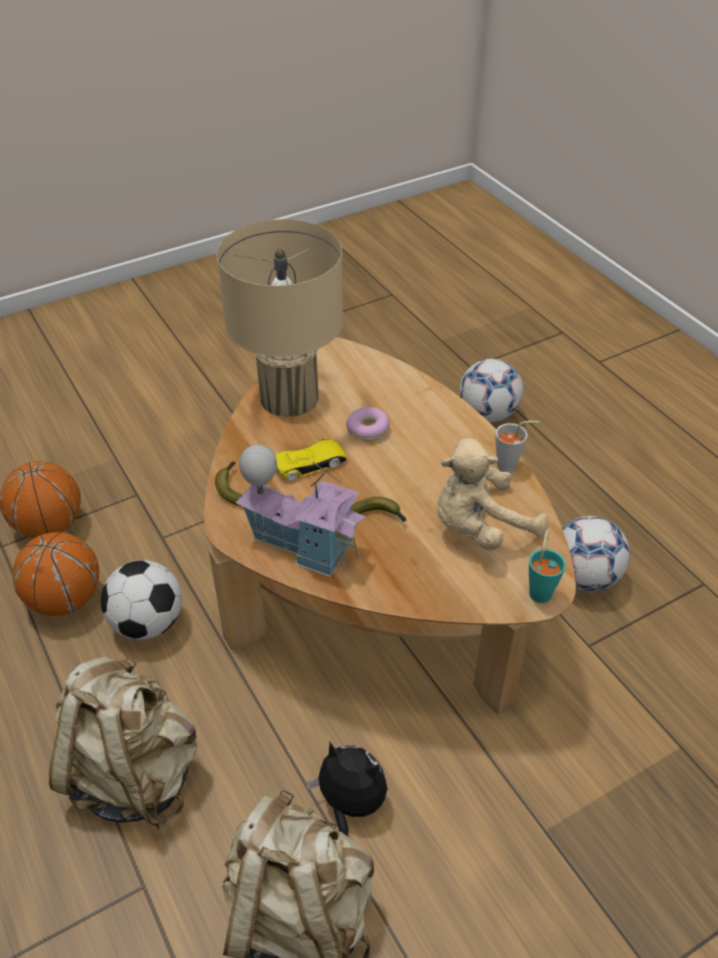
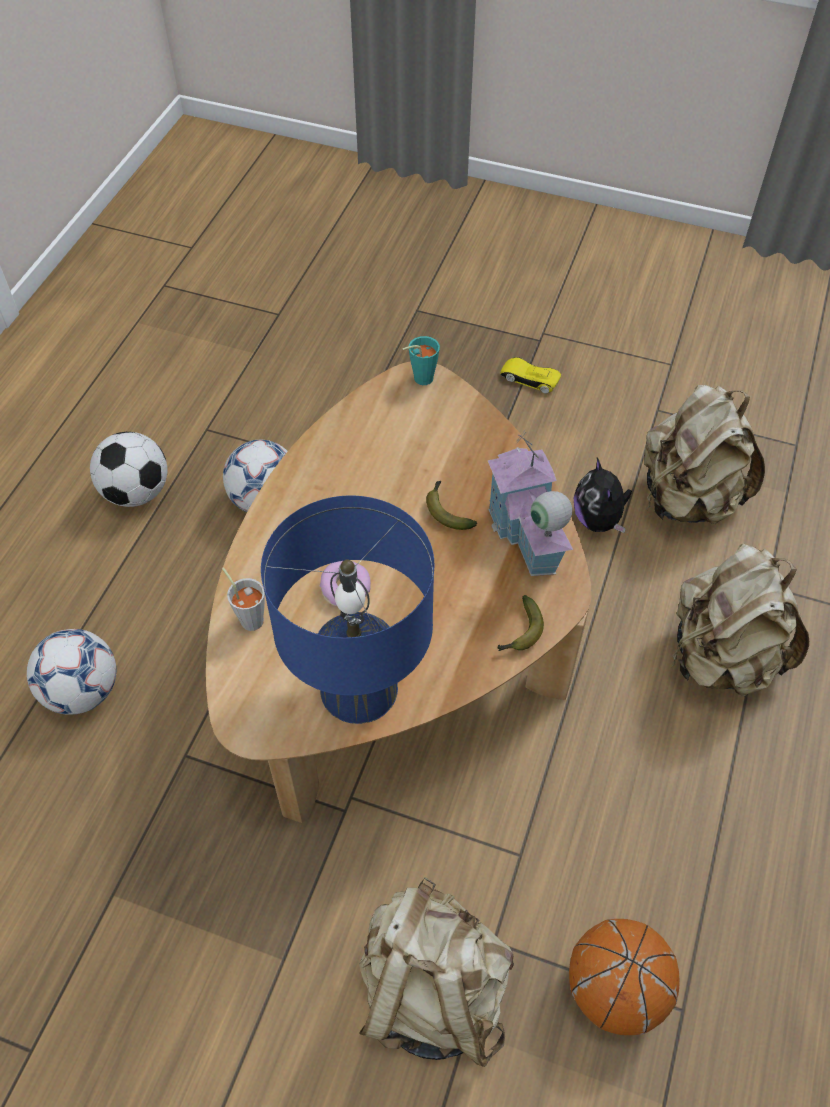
camera: 130 degrees left, 10 degrees up
(65, 600) = (665, 868): basketball -> none
(148, 456) = (432, 991): none -> beige backpack
(148, 623) = (613, 771): football -> football (137, 492)
(289, 397) = (358, 688): beige table lamp -> blue table lamp
(310, 464) = (433, 599): yellow toy car -> yellow toy car (530, 378)
(479, 528) = (392, 442): beige plush toy -> none
(511, 466) = (298, 461): grey cup -> grey cup (249, 617)

